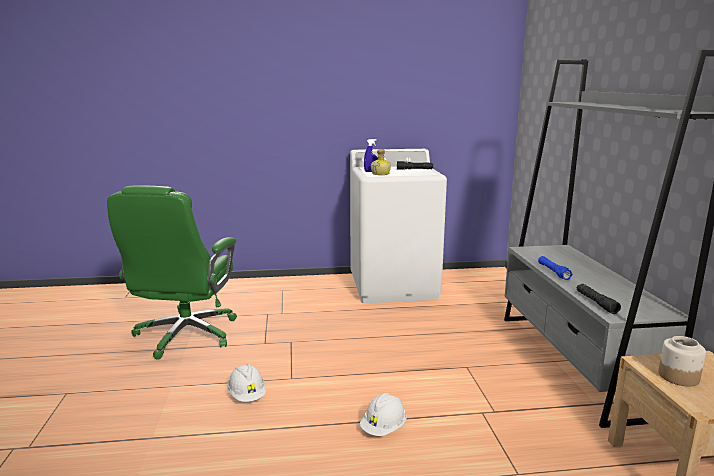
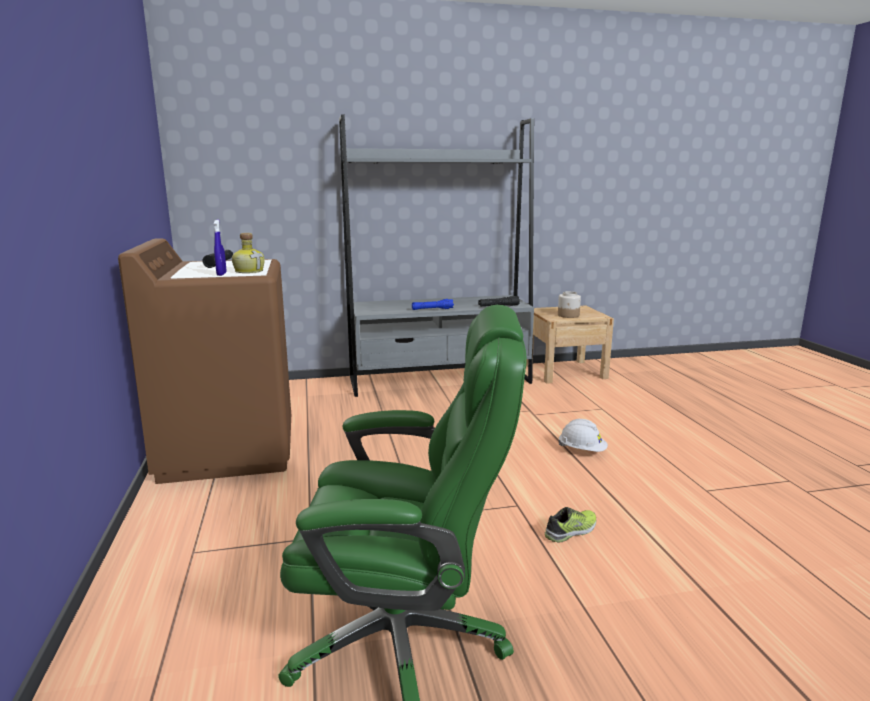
camera: 95 degrees left, 0 degrees up
(247, 396) = (572, 531): white hard hat -> shoe
(394, 286) = (228, 450): white washing machine -> brown washing machine

